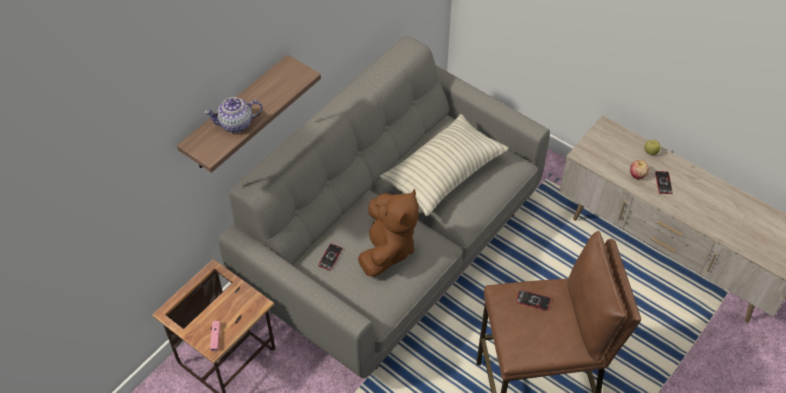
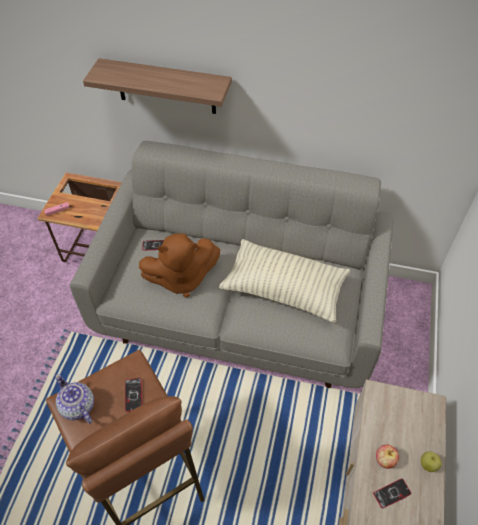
camera: 65 degrees right, 0 degrees up
(236, 124) = (135, 77): teapot -> teapot (78, 407)

